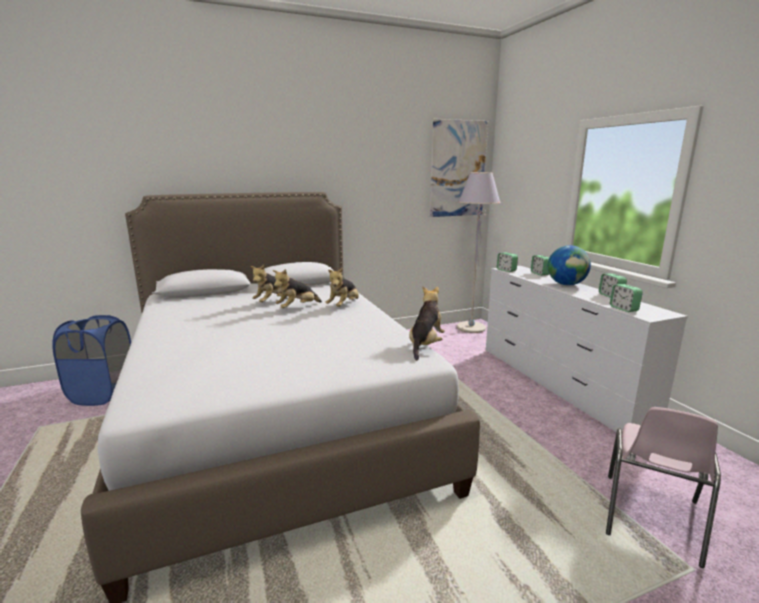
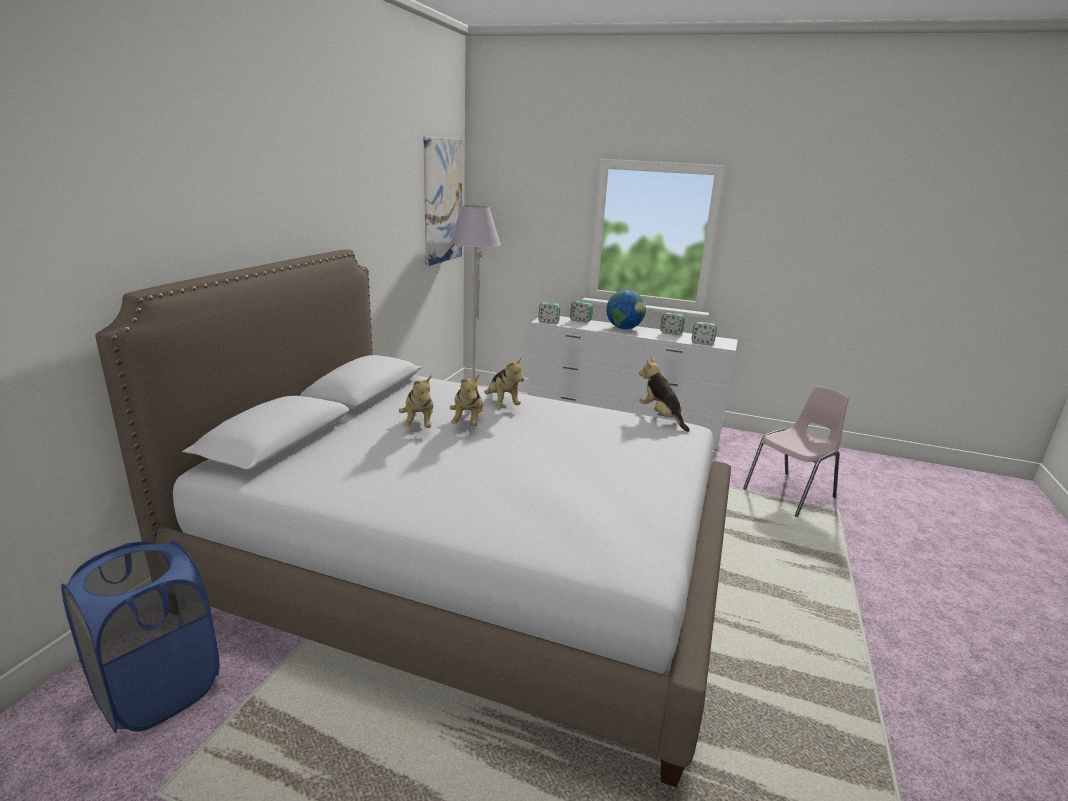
camera: 50 degrees left, 5 degrees up
(650, 518) = (791, 493): pink chair -> pink chair turned 105 degrees counterclockwise

